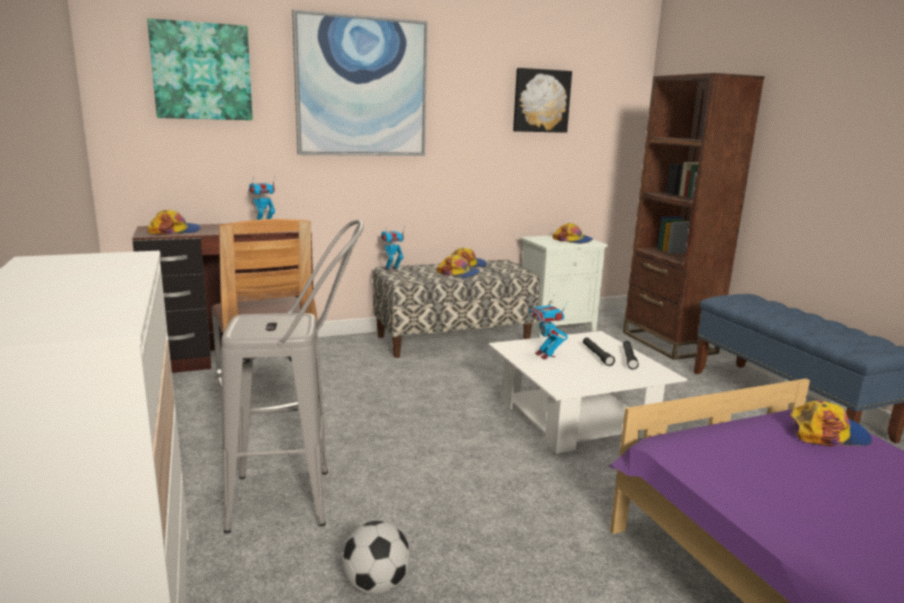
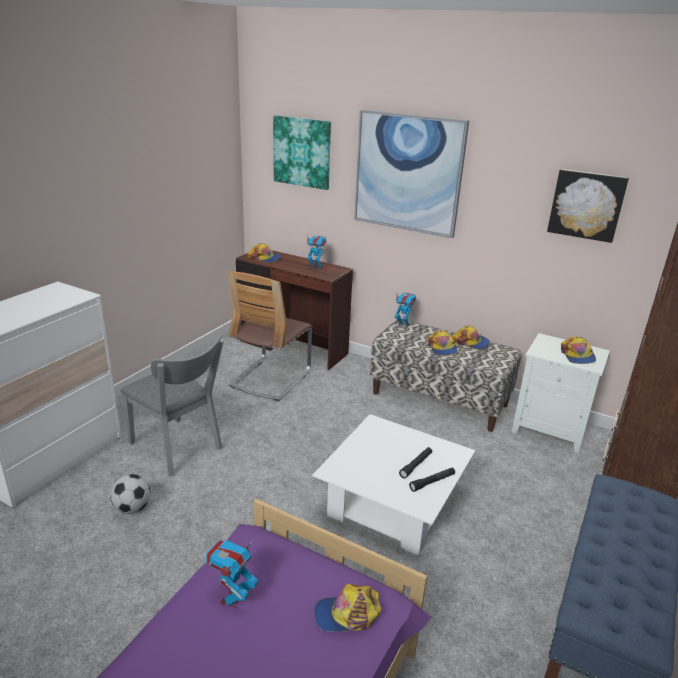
camera: 50 degrees right, 10 degrees up
(300, 499) = (179, 449): grey stool -> grey chair
(545, 355) = (380, 444): toy robot -> toy robot (233, 599)
(827, 433) = (347, 614): cap -> cap turned 120 degrees clockwise

